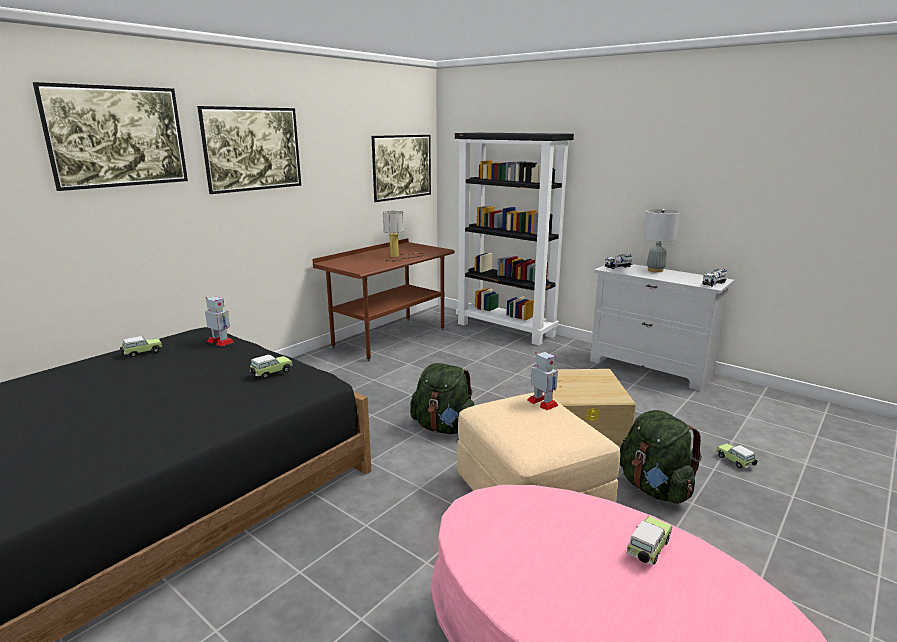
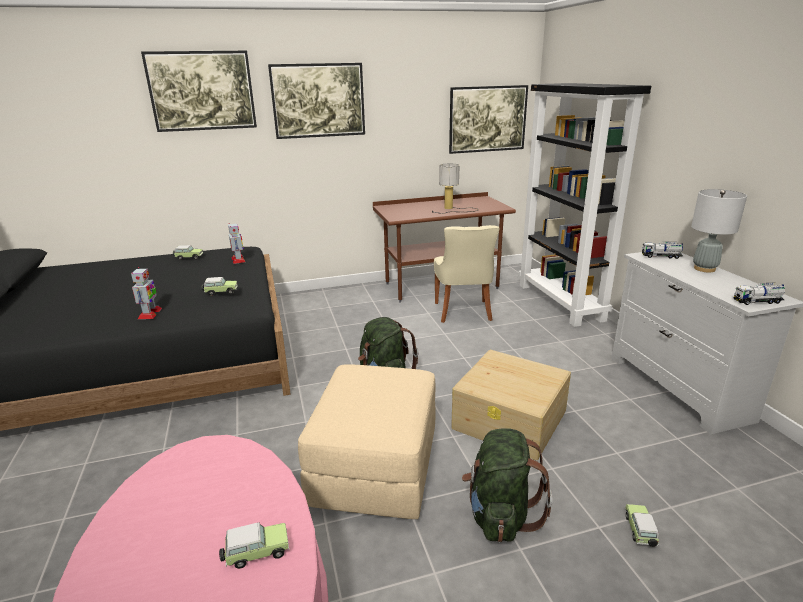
camera: 35 degrees right, 5 degrees up
(439, 356) = (463, 312): none -> beige chair
(543, 403) = (405, 382): toy robot -> toy robot (150, 314)

